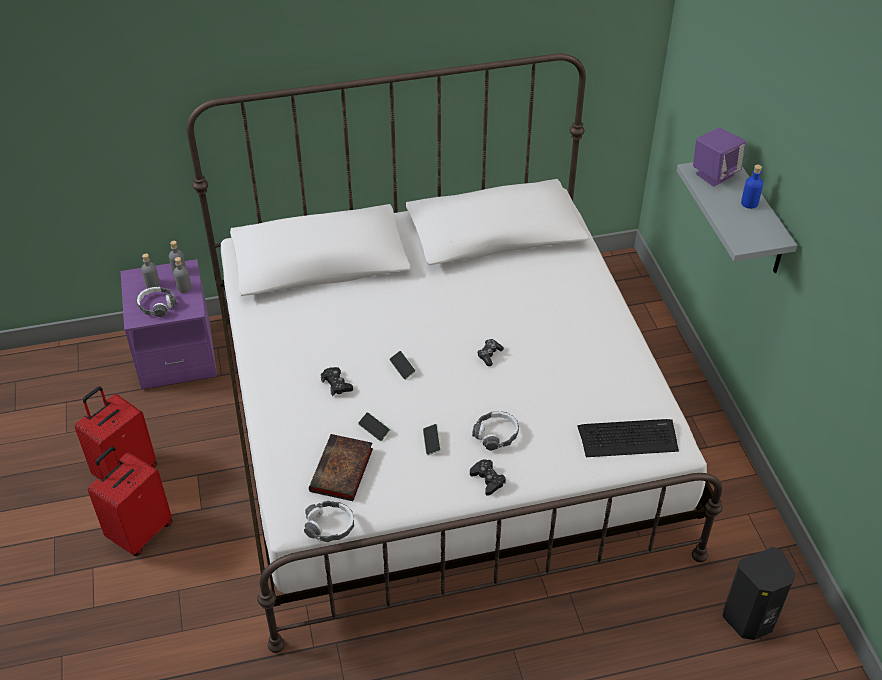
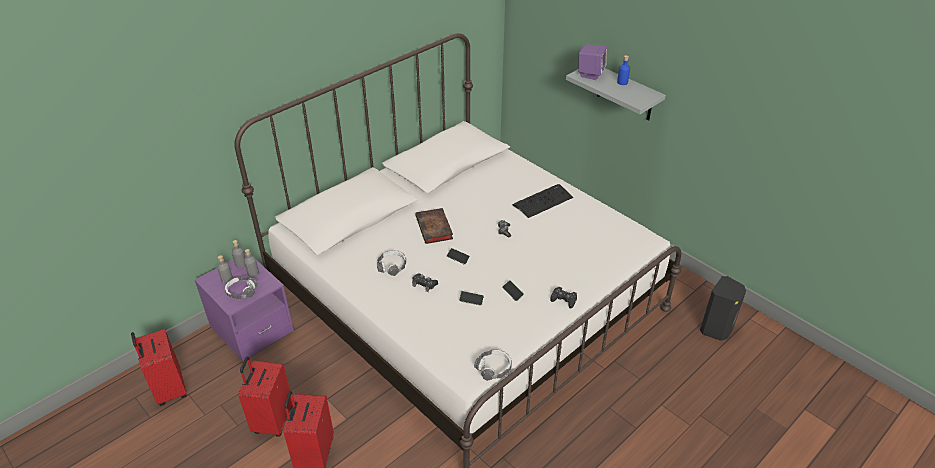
camera: 30 degrees left, 5 degrees down
(51, 388) = (169, 390): none -> red suitcase
(342, 472) = (472, 333): book -> book (435, 229)
(496, 434) = (546, 273): headphones -> headphones (392, 266)
(628, 438) = (620, 245): keyboard -> keyboard (543, 201)

